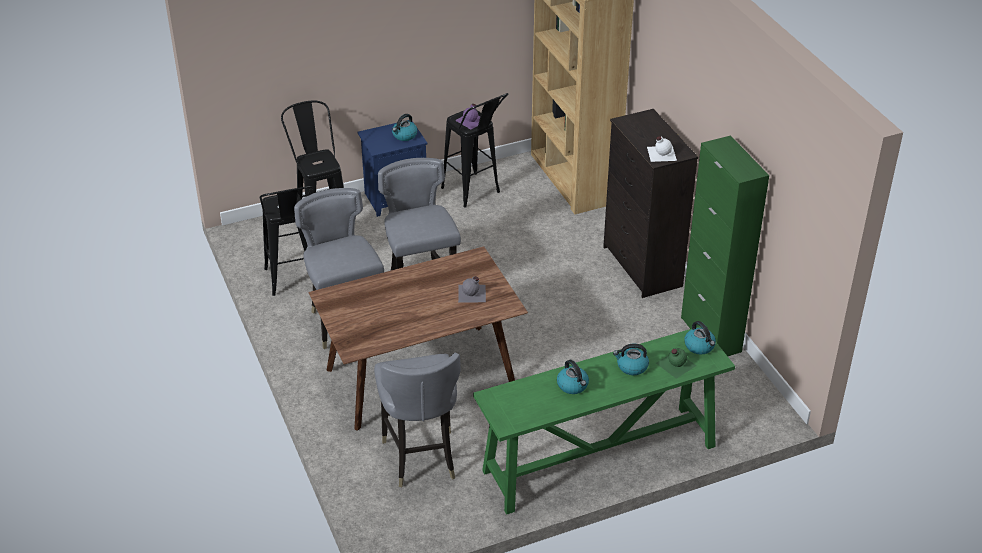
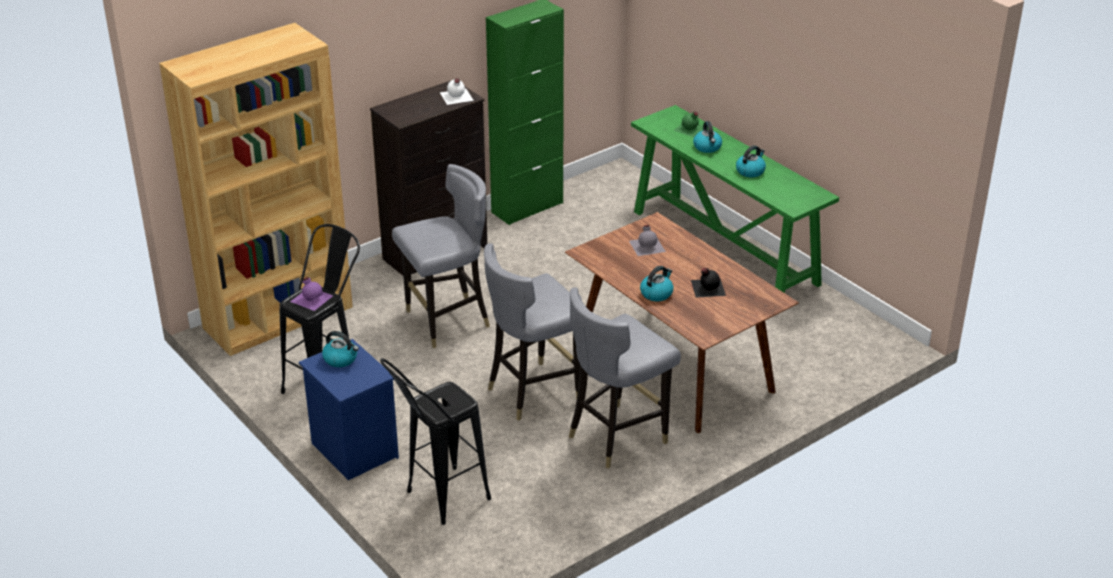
camera: 105 degrees left, 5 degrees down
(293, 283) = (562, 497): black stool -> none
(392, 314) = (707, 287): none -> black bottle
(420, 457) = (785, 344): grey chair -> grey chair (447, 322)
(700, 346) = (660, 120): kettle -> kettle (656, 293)

